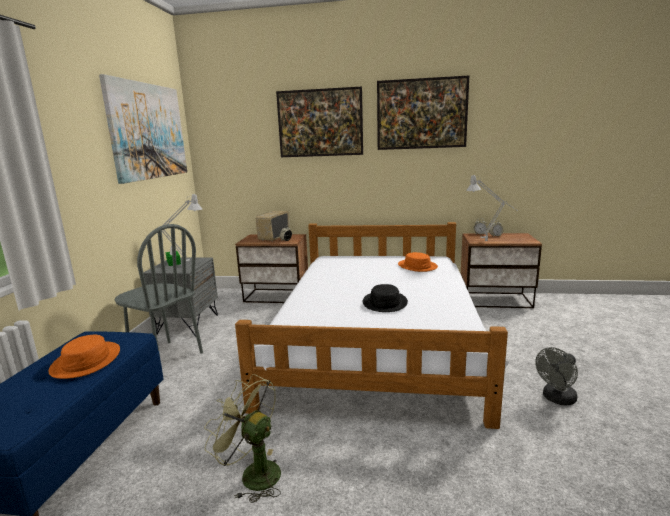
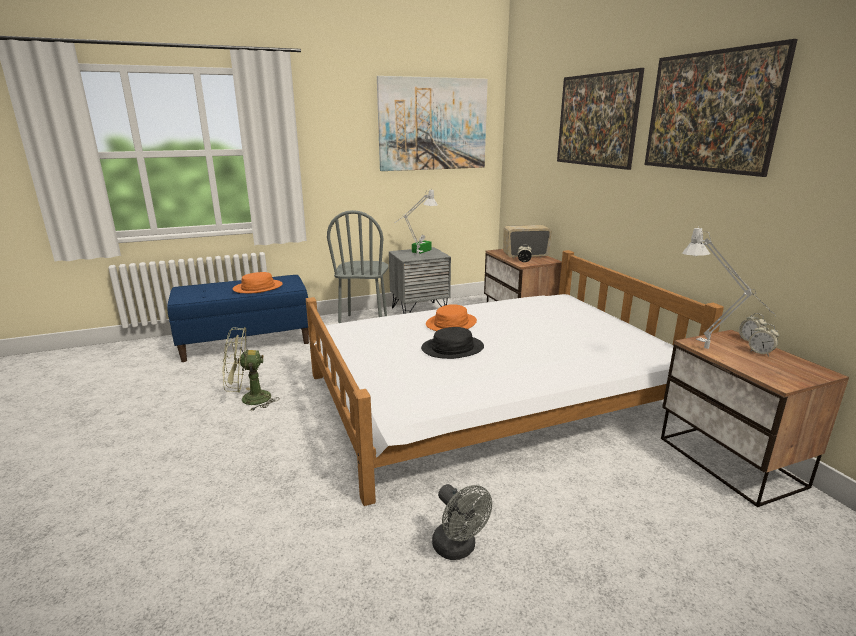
camera: 60 degrees right, 5 degrees up
(253, 474) = (249, 400): green fan -> green fan turned 105 degrees counterclockwise
(417, 266) = (601, 343): orange hat -> orange hat (451, 324)
(556, 399) = (458, 549): grey fan -> grey fan turned 150 degrees counterclockwise

